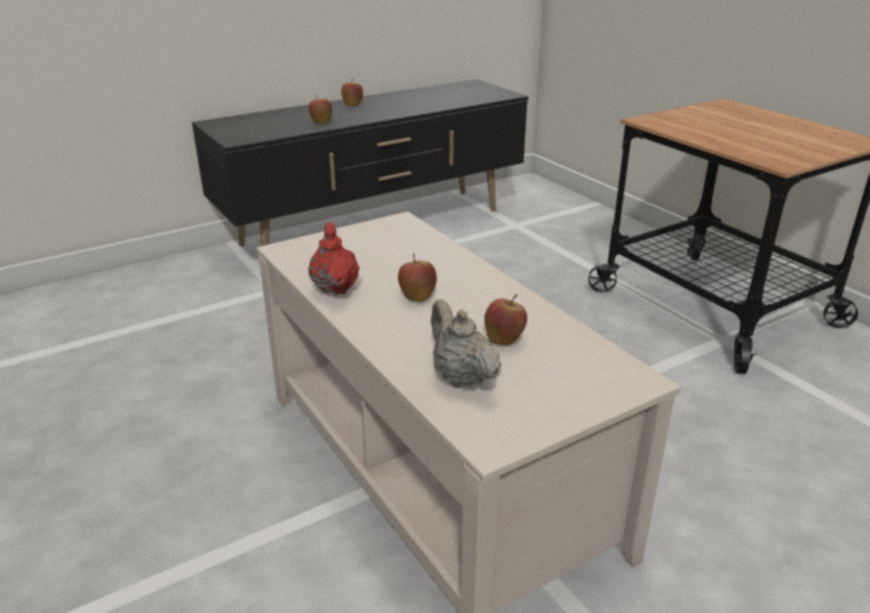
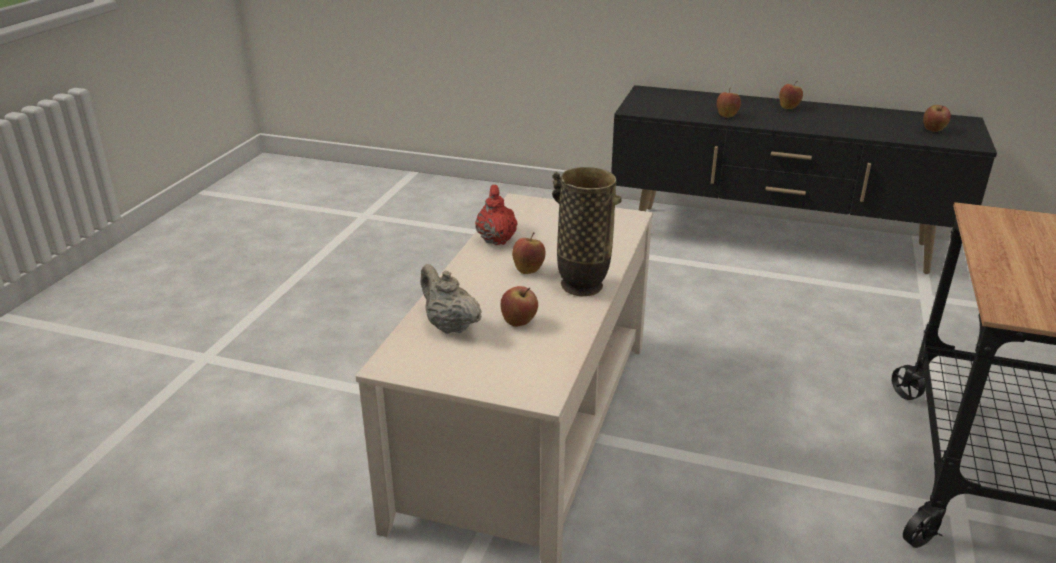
camera: 50 degrees right, 0 degrees up
(335, 287) = (496, 239): red teapot -> red teapot turned 45 degrees counterclockwise
(461, 377) = (449, 326): beige teapot -> beige teapot turned 60 degrees counterclockwise
(470, 93) = (933, 130): none -> apple
(483, 287) = (582, 286): none -> vase

